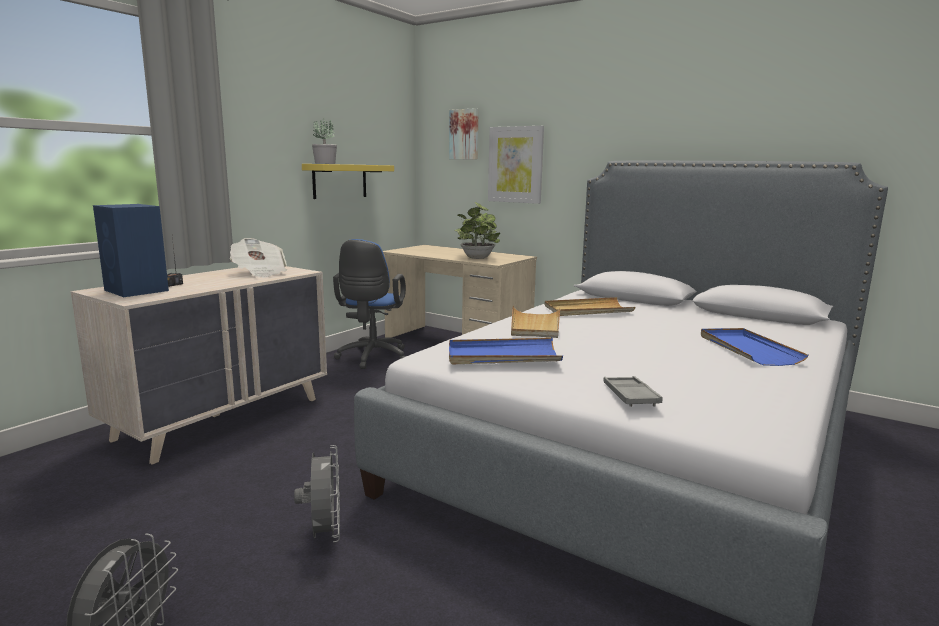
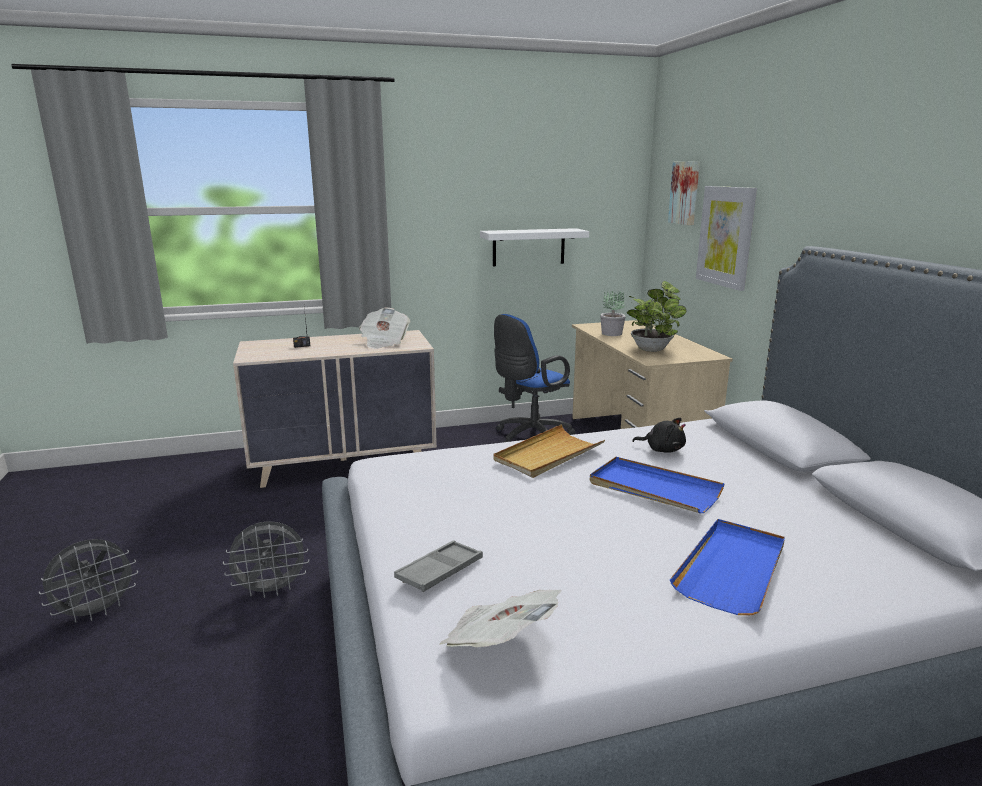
camera: 40 degrees right, 5 degrees up
(137, 290) = (271, 348): blue speaker -> none
(324, 534) = (271, 590): grey fan -> grey fan turned 45 degrees clockwise
(325, 163) = (502, 231): potted plant -> potted plant (612, 333)
(340, 181) = (528, 247): yellow shelf -> white shelf
(502, 356) = (430, 483): blue tray -> blue tray (653, 489)
(587, 310) = (662, 449): beige tray -> black plush toy
(745, 413) = (499, 644): none -> newspaper

